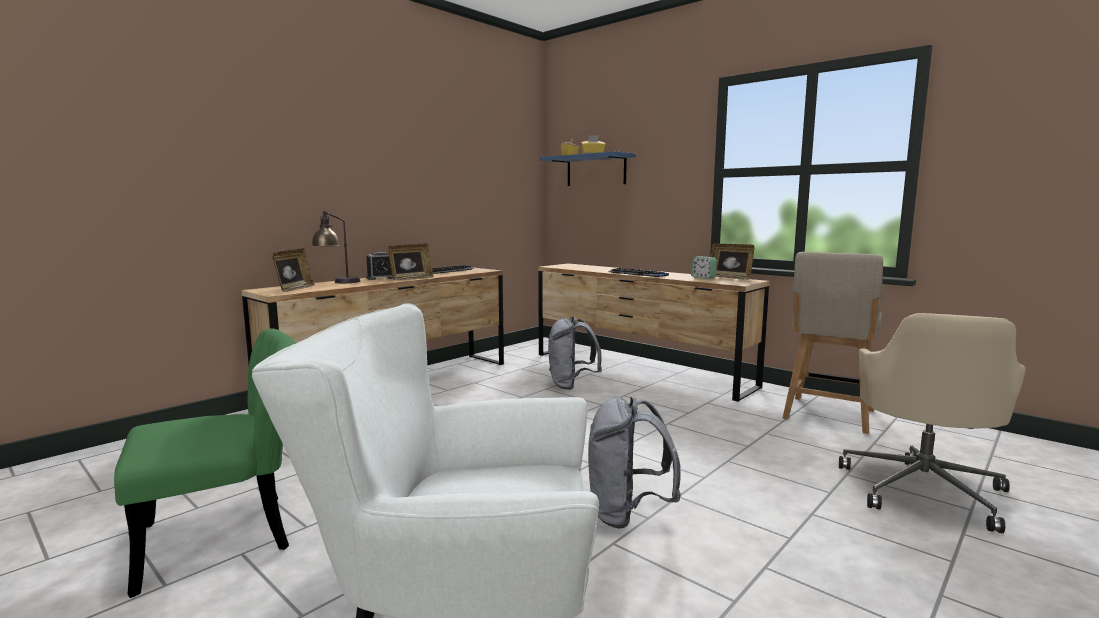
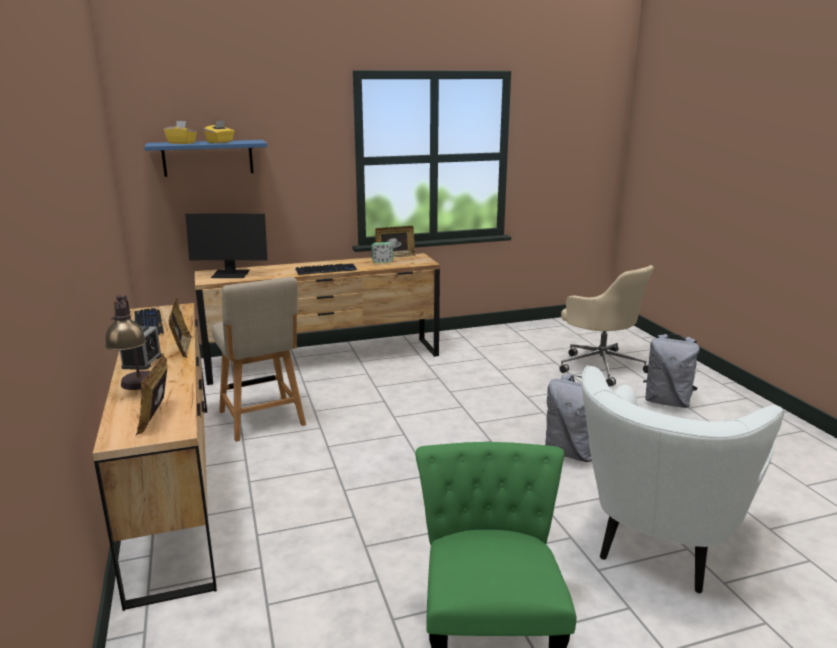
camera: 60 degrees left, 10 degrees up
(294, 289) = (156, 418): picture frame -> picture frame turned 135 degrees counterclockwise
(571, 385) = (322, 398): grey backpack -> grey backpack (667, 402)
(575, 266) = (231, 275): none -> monitor
(828, 416) = (492, 343): beige chair -> beige chair (263, 420)

